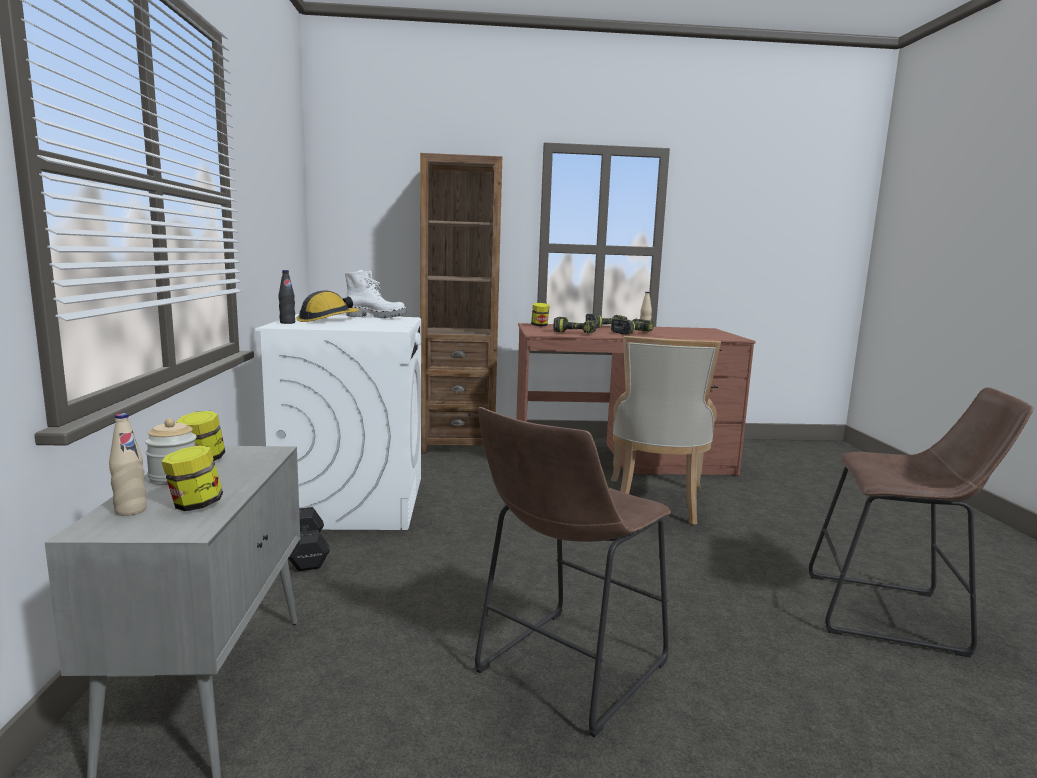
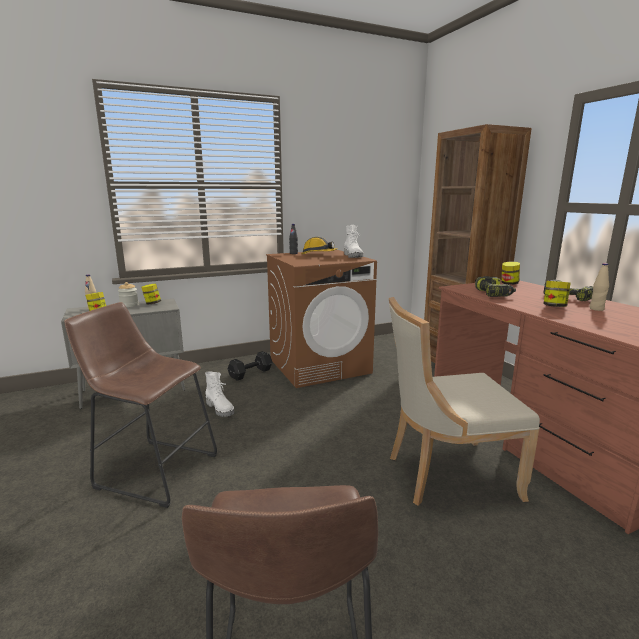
camera: 70 degrees right, 5 degrees up
(353, 502) = (320, 366): white washing machine -> brown washing machine
(415, 594) = (220, 409): none -> white boot
(631, 332) = (554, 306): power drill -> jar

